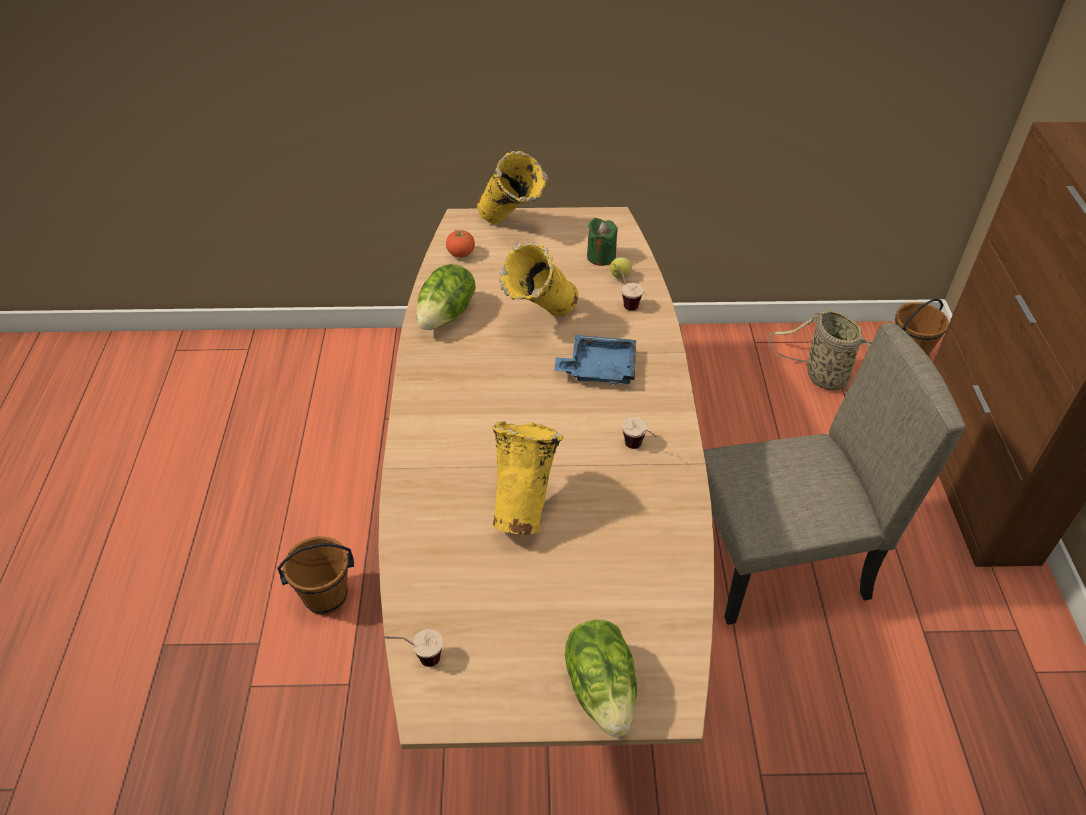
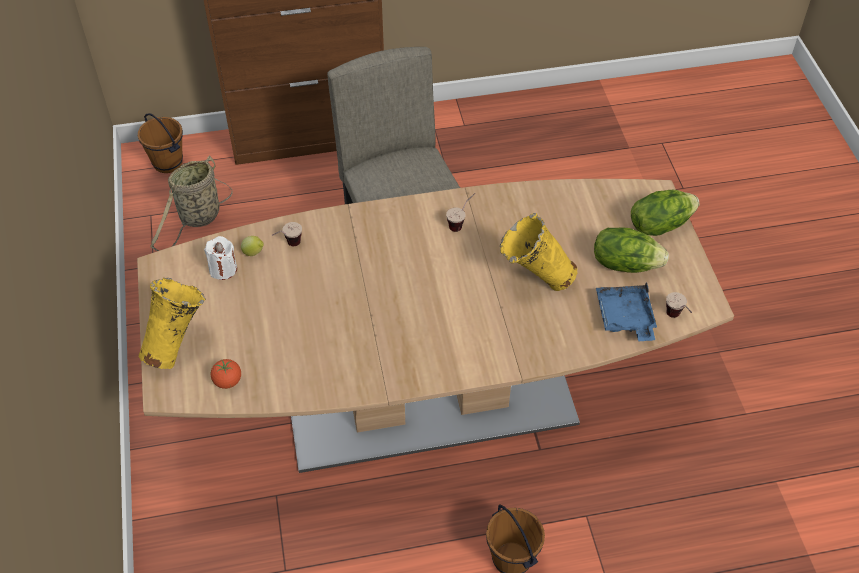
camera: 100 degrees left, 5 degrees up
(447, 315) = (325, 373): lettuce -> lettuce (625, 263)
(539, 322) = (324, 302): yellow vase -> none
(599, 368) = (378, 255): blue tray -> blue tray (625, 318)
(601, 256) = (223, 269): green candle -> white candle

